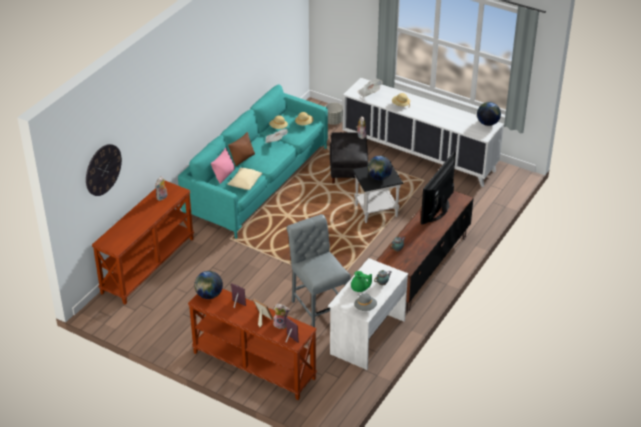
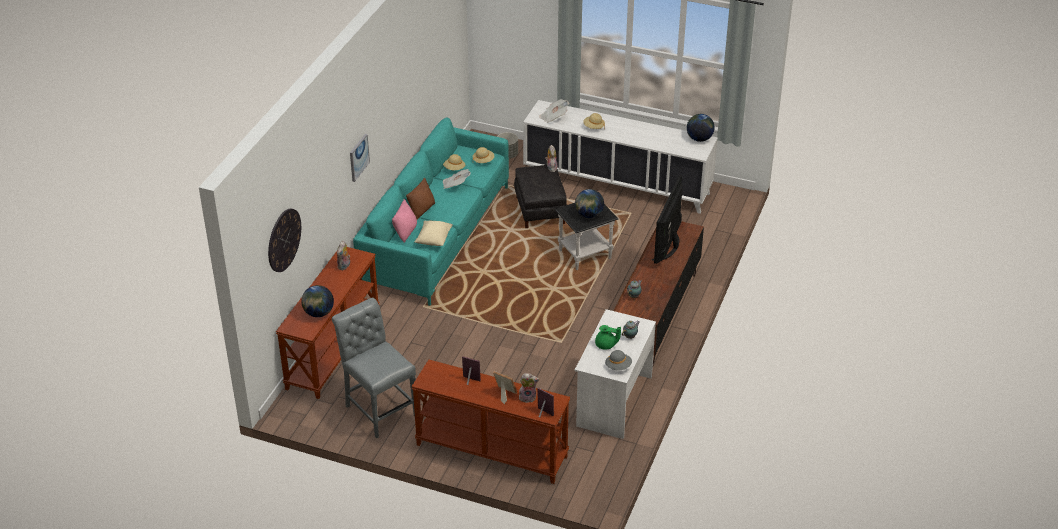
camera: 10 degrees left, 0 degrees up
(186, 109) = (358, 157): none -> picture
(209, 295) = (434, 374): globe -> globe (318, 313)
(318, 306) = (548, 373): grey chair -> grey chair (379, 408)

